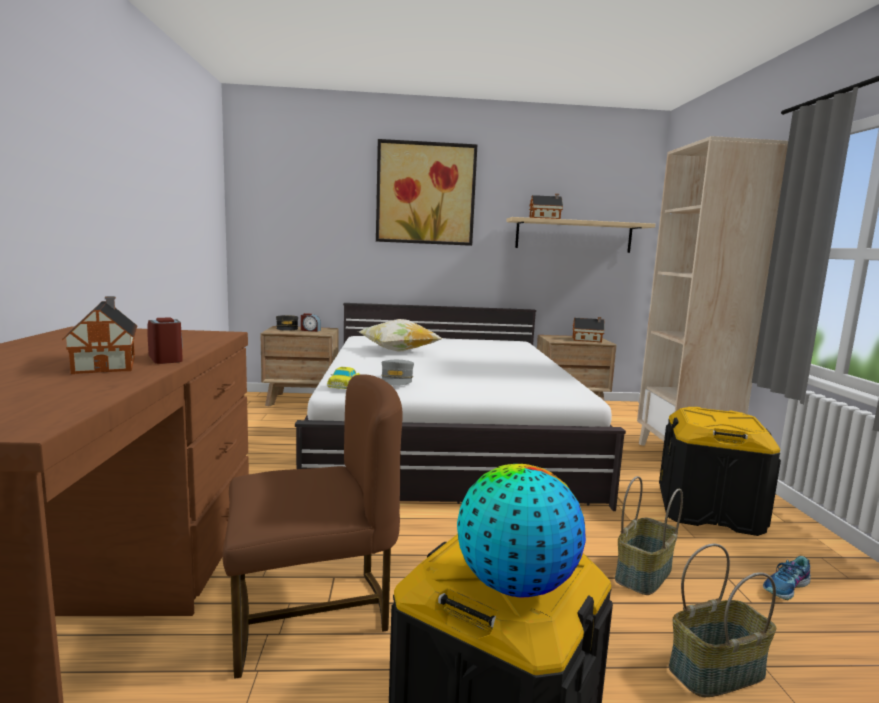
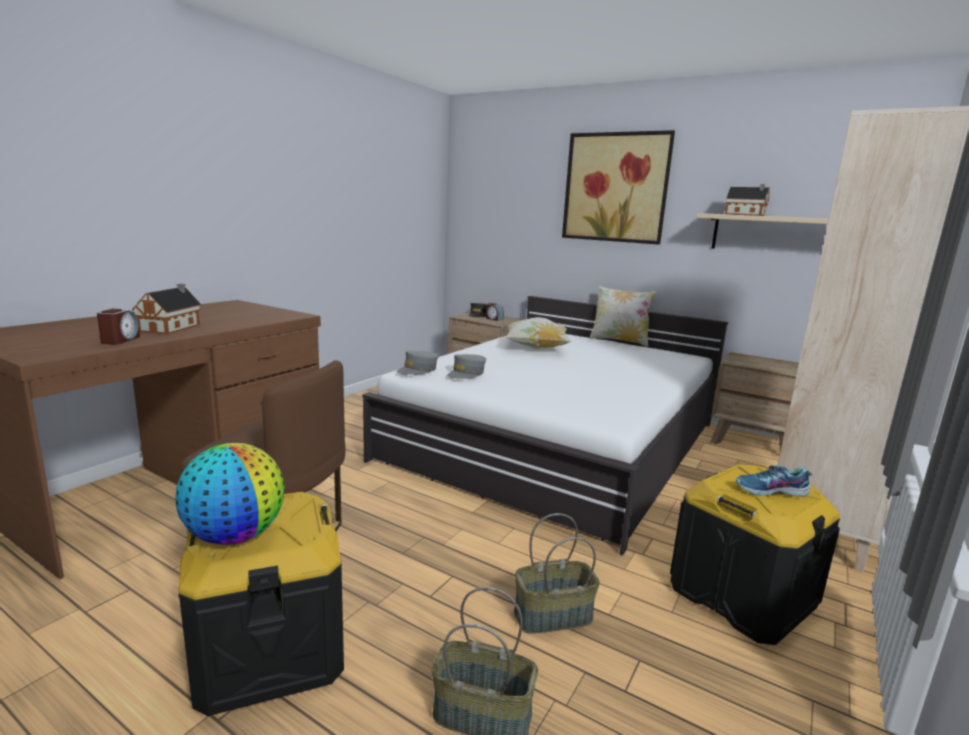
camera: 35 degrees right, 5 degrees up
(166, 358) = (208, 329): alarm clock -> alarm clock (120, 340)
(344, 385) = (418, 370): toy car -> grey cap
(445, 337) = (619, 341): none -> pillow
(588, 340) = (783, 367): toy house -> none
(786, 588) = (696, 701): shoe -> shoe (771, 491)

